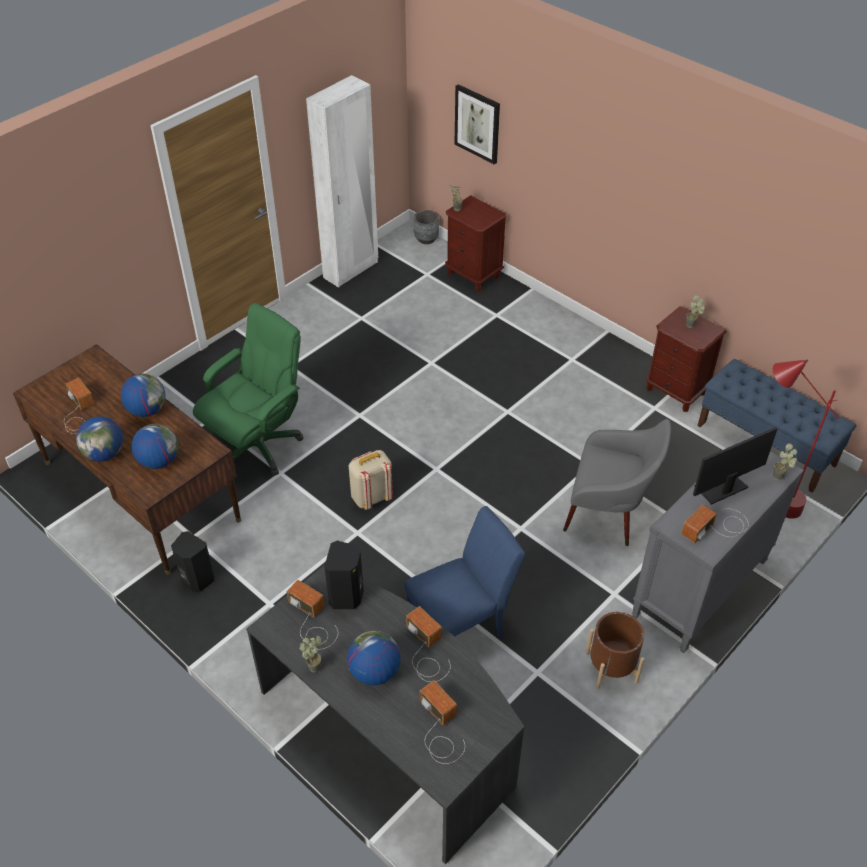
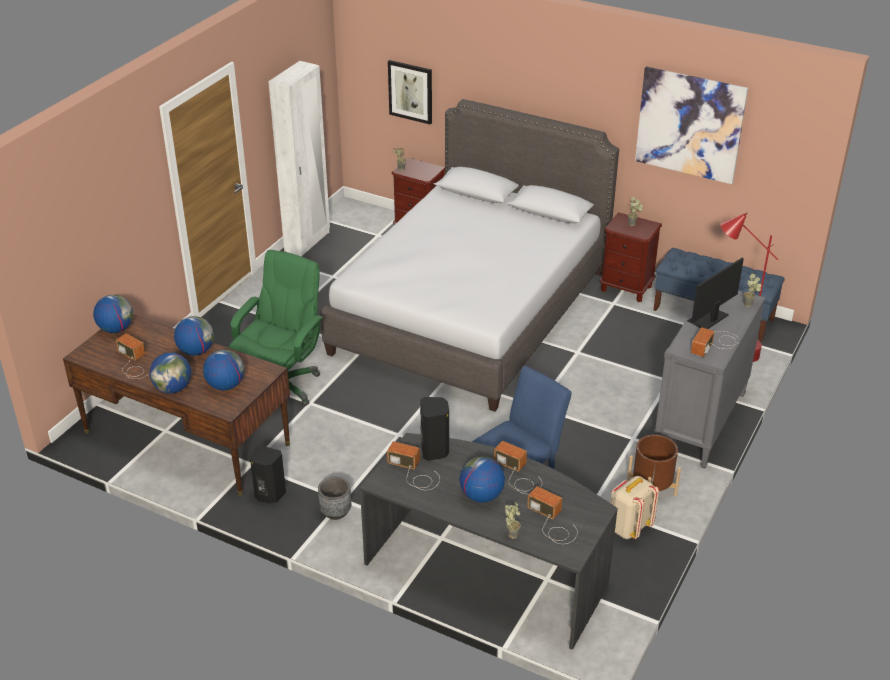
camera: 15 degrees left, 10 degrees down
(79, 366) = (116, 329): none -> globe
(315, 664) = (429, 500): potted plant -> potted plant (512, 533)
(371, 497) = (399, 407): beige backpack -> beige backpack (628, 528)
(426, 239) = (365, 208): grey planter -> grey planter (335, 512)
(491, 389) = (470, 311): none -> grey bed
(608, 514) = (606, 384): grey armchair -> none
(774, 227) = (690, 124): none -> picture

